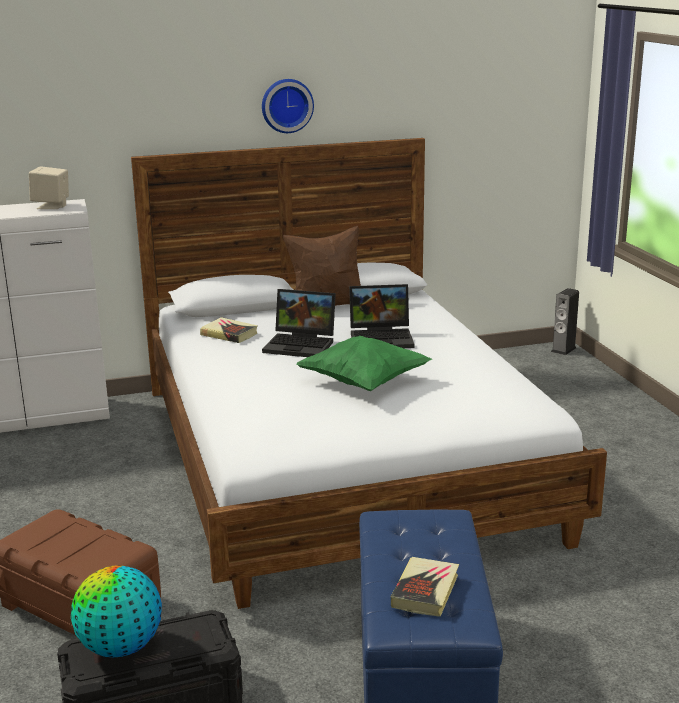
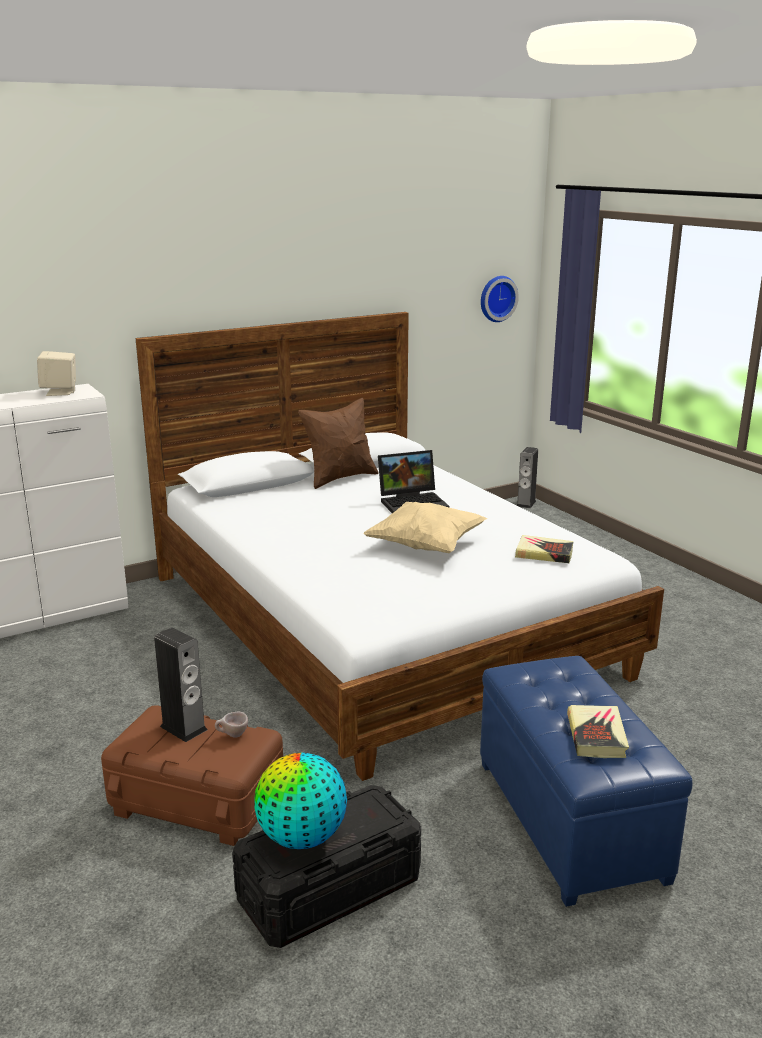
camera: 15 degrees left, 0 degrees up
(70, 533) = (183, 728): none -> speaker
(108, 546) = (232, 736): none -> beige cup
(229, 334) = (262, 511): book -> book (544, 553)
(286, 105) = (282, 283): wall clock -> wall clock (496, 298)
(302, 345) = (342, 515): laptop -> none
(364, 383) = (426, 546): green pillow -> beige pillow

